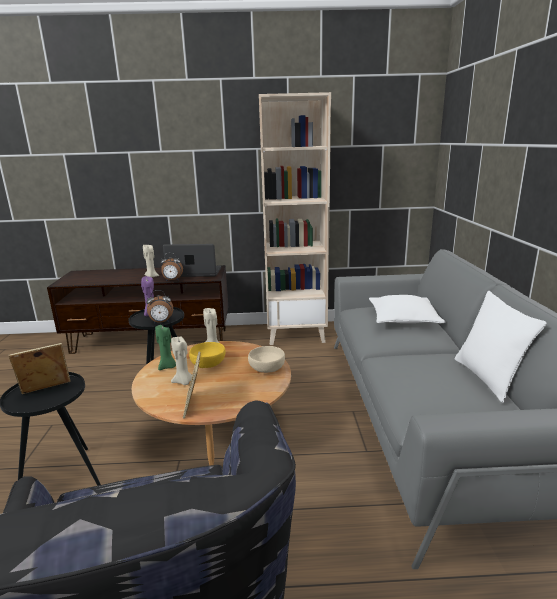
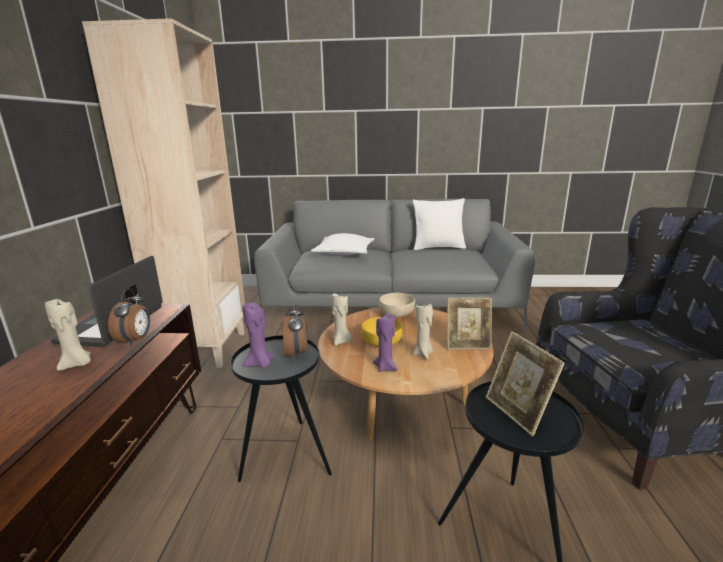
camera: 85 degrees left, 0 degrees up
(167, 367) = (385, 367): green candle -> purple candle

